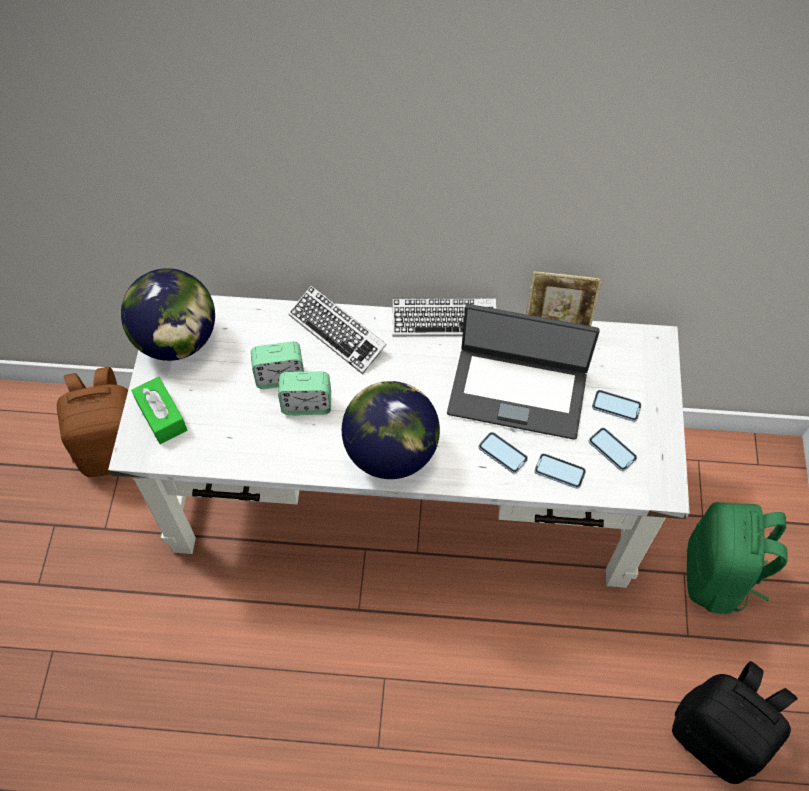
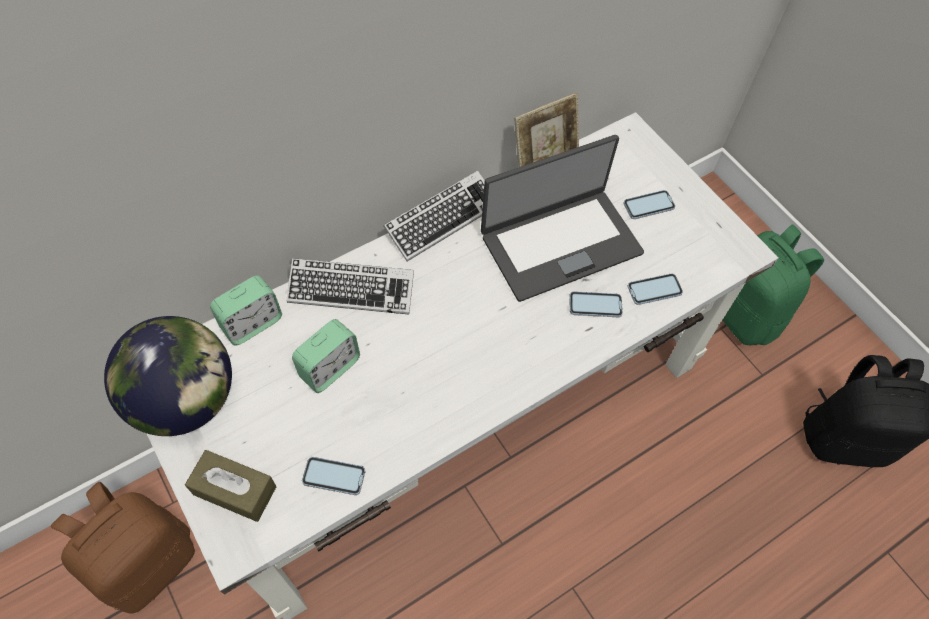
camera: 40 degrees left, 0 degrees up
(162, 416) = (235, 490): green tissue box -> brown tissue box
(307, 404) = (380, 378): alarm clock -> alarm clock (252, 323)
(391, 452) = (498, 370): globe -> none
(612, 450) = (678, 244): phone -> phone (334, 476)

